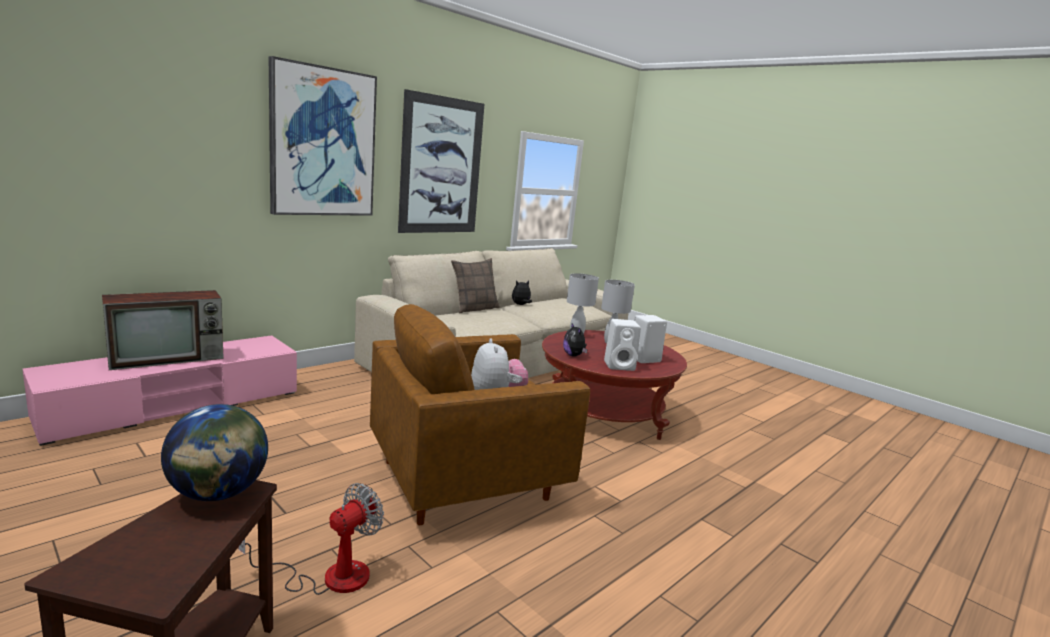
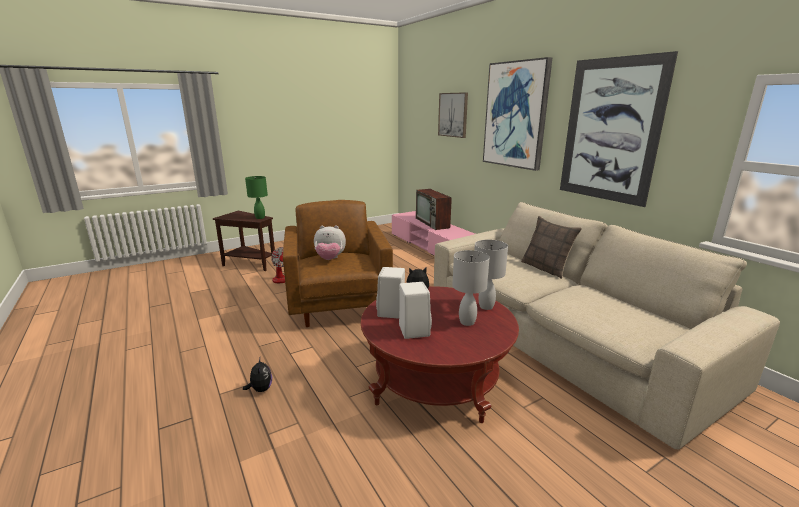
camera: 105 degrees right, 5 degrees up
(159, 130) = (453, 115): none -> picture
(218, 493) = (259, 218): globe -> green table lamp
(520, 305) = (586, 289): plush toy -> plush toy (260, 389)

